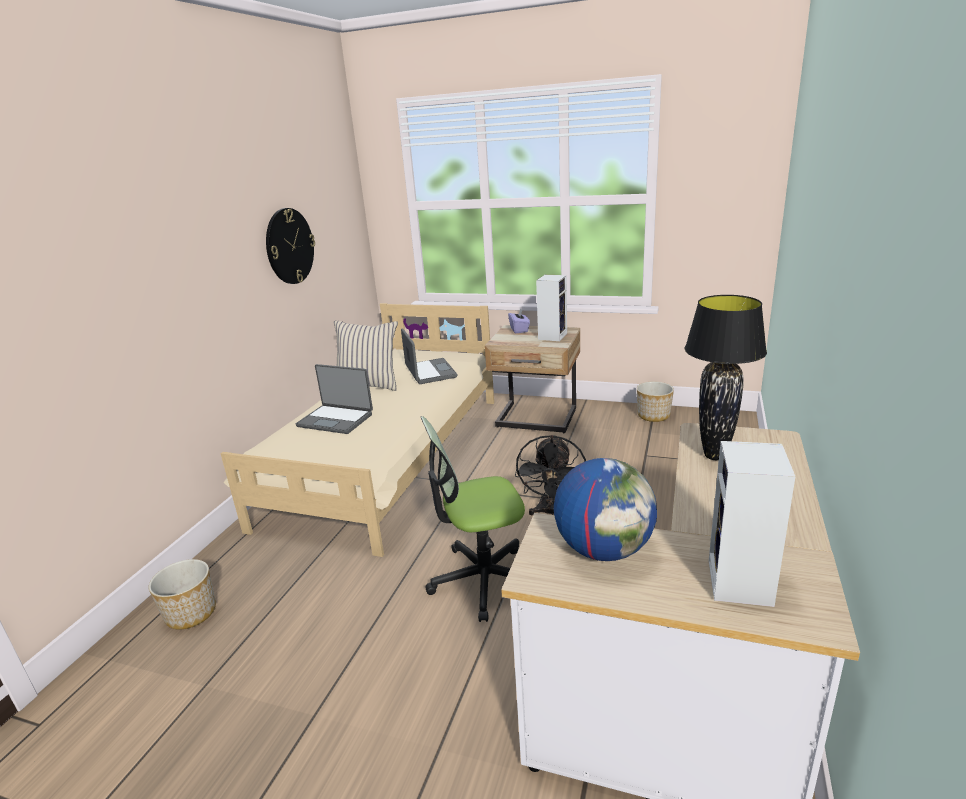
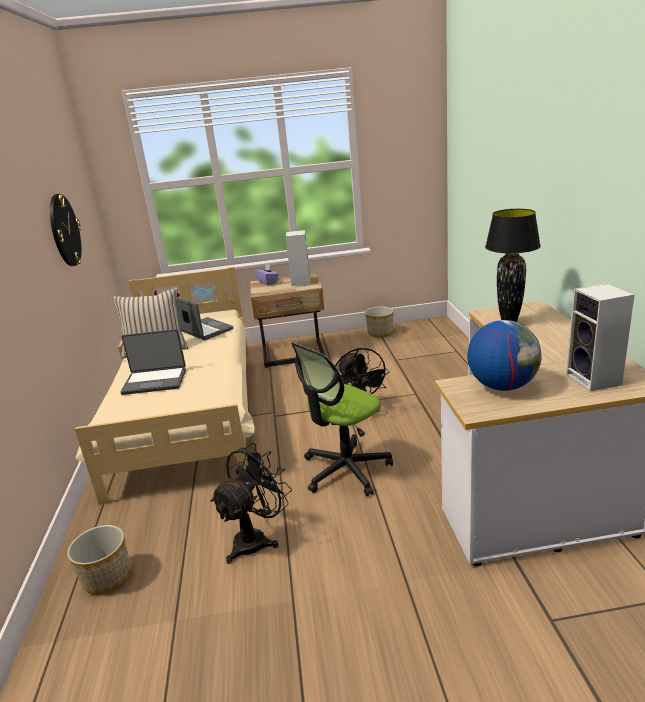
camera: 25 degrees left, 0 degrees up
(337, 627) = (256, 539): none -> black fan

